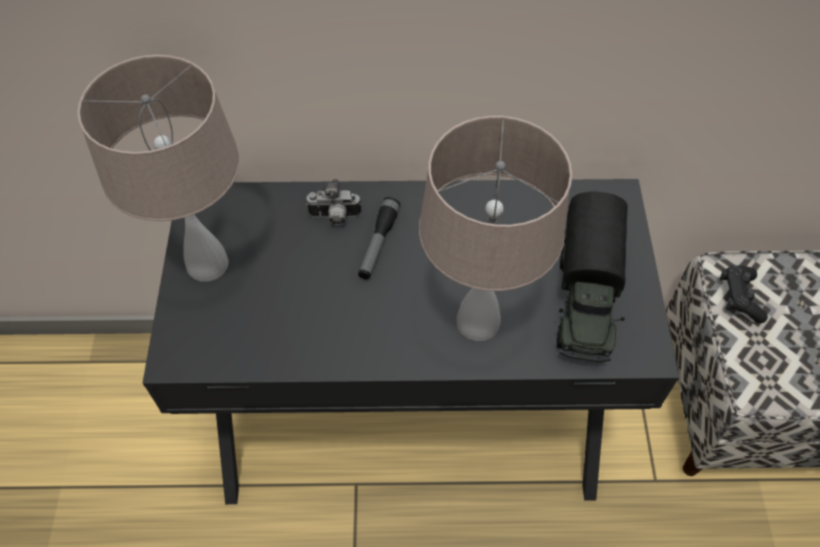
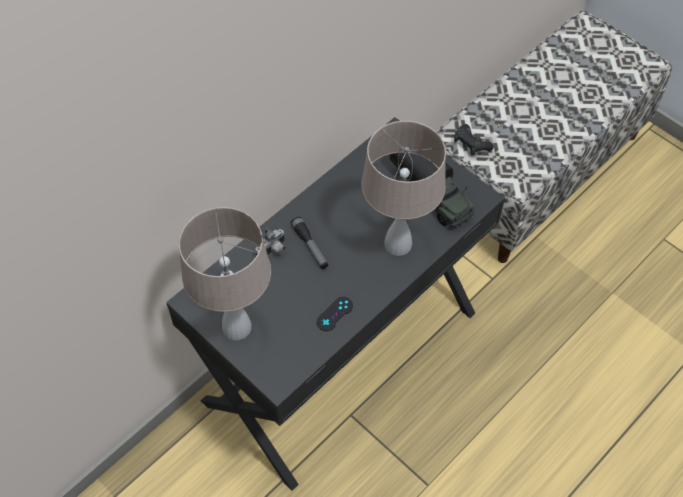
camera: 45 degrees left, 0 degrees up
(317, 338) = (334, 314): none -> black game controller

